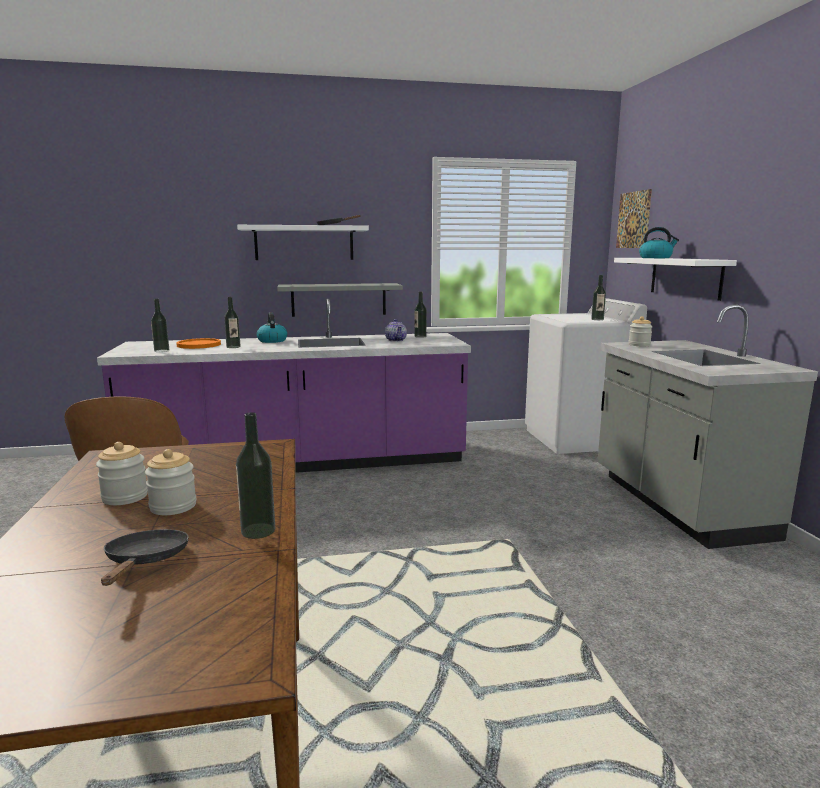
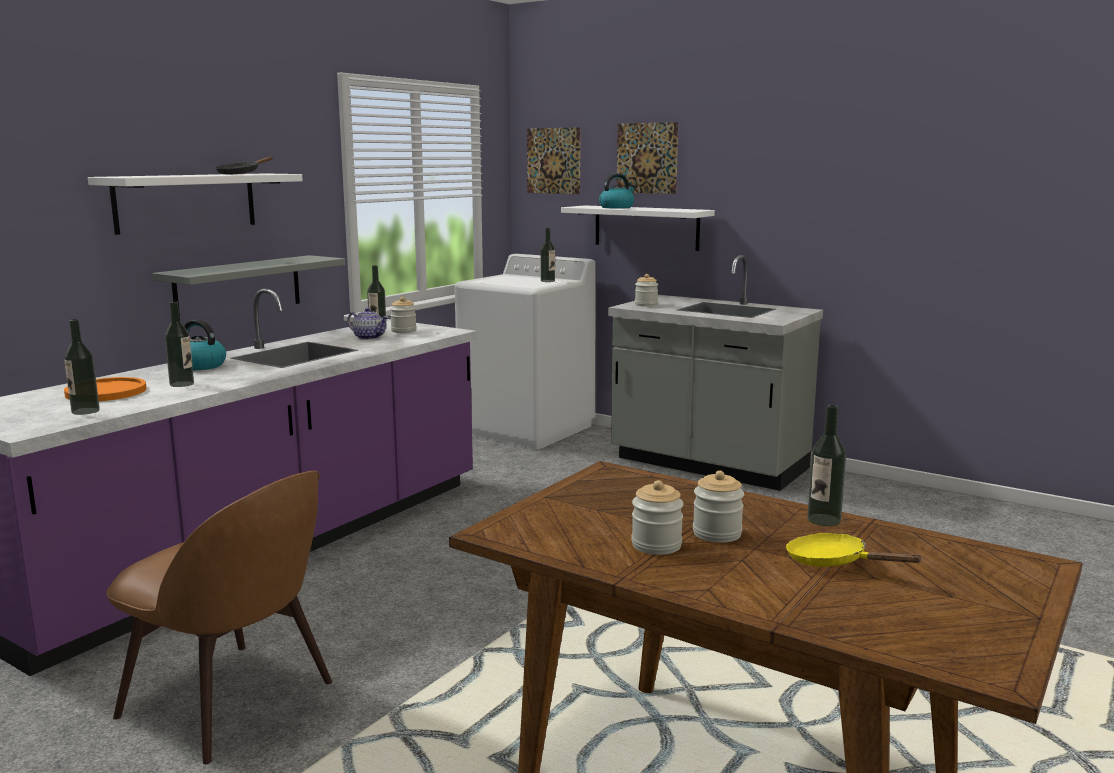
camera: 45 degrees left, 0 degrees up
(145, 561) = (833, 563): black frying pan -> yellow frying pan
(428, 339) = (403, 331): none -> jar
(692, 212) = (647, 158): none -> picture

